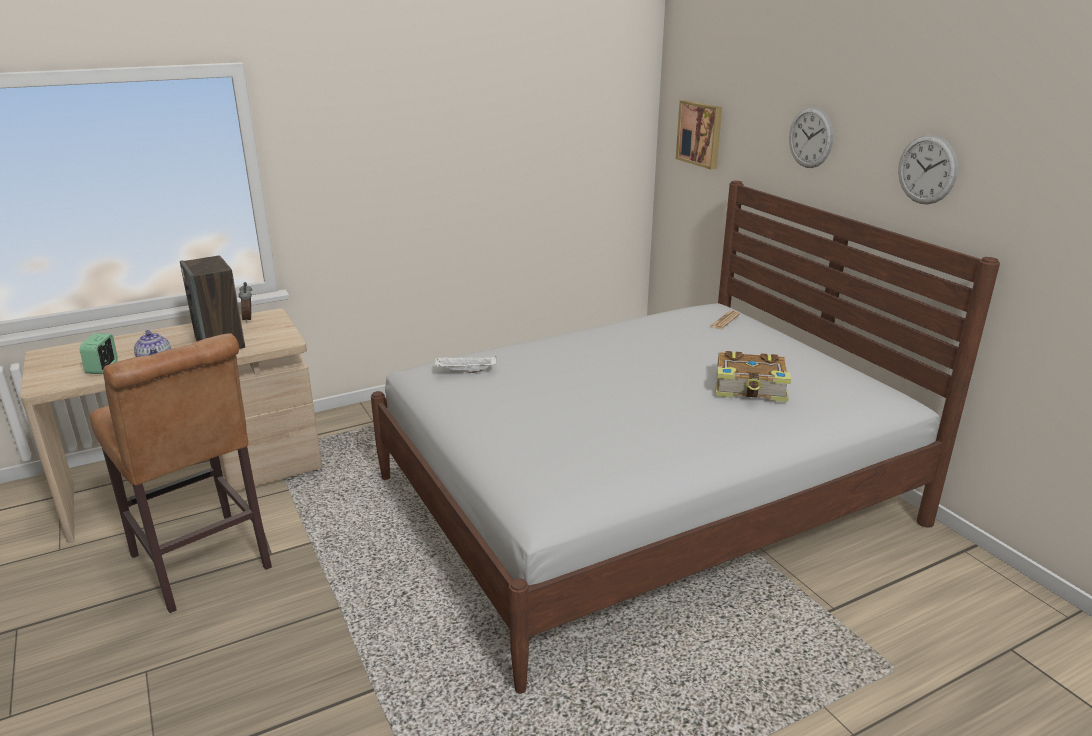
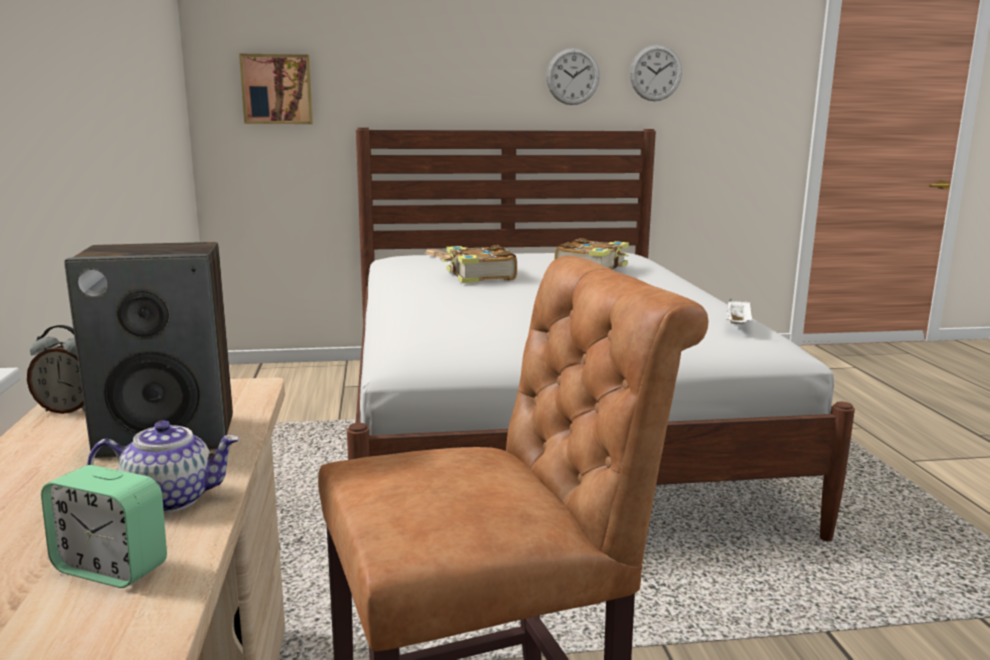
camera: 70 degrees left, 10 degrees down
(465, 372) = (454, 334): white tray -> white tray (737, 325)
(652, 348) = (479, 276): none -> book
(810, 137) = (444, 69): wall clock -> wall clock (655, 73)

